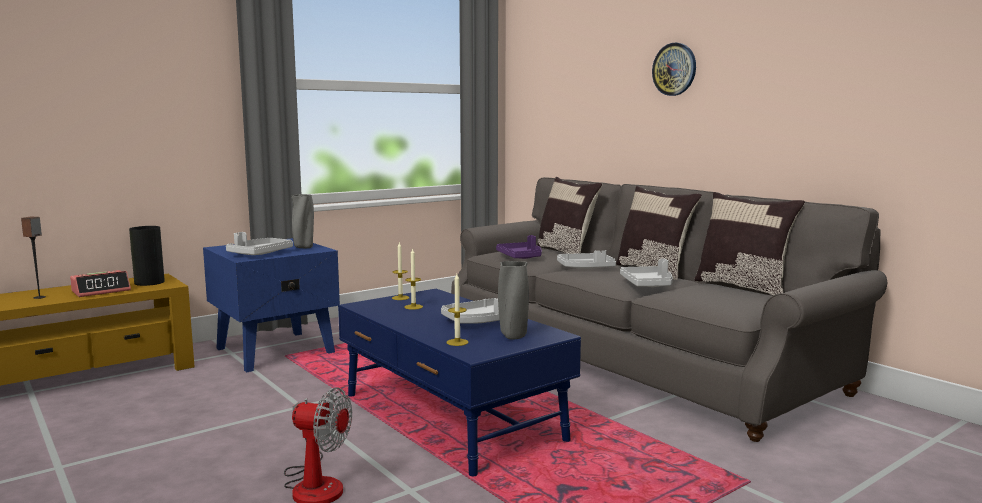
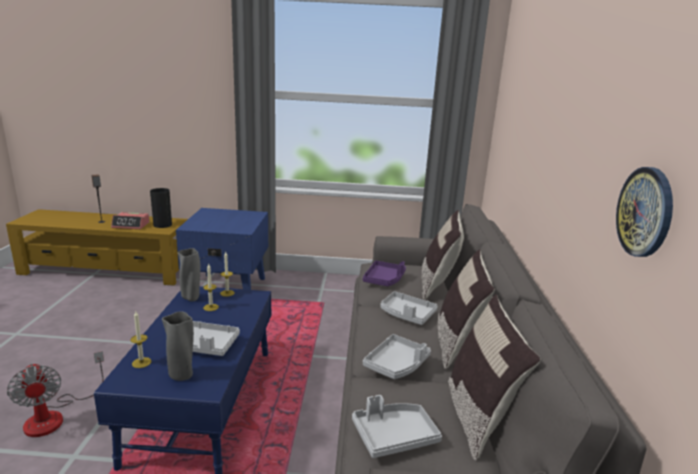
camera: 40 degrees right, 10 degrees up
(260, 254) = (206, 224): grey tray -> grey tray (394, 436)
(304, 247) = (243, 225): grey vase -> grey vase (191, 298)
(674, 69) = (568, 123): wall clock -> wall clock (645, 212)

